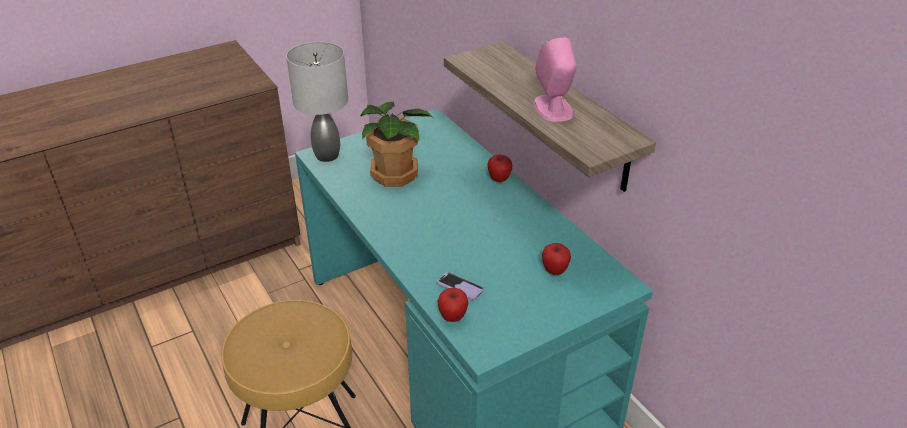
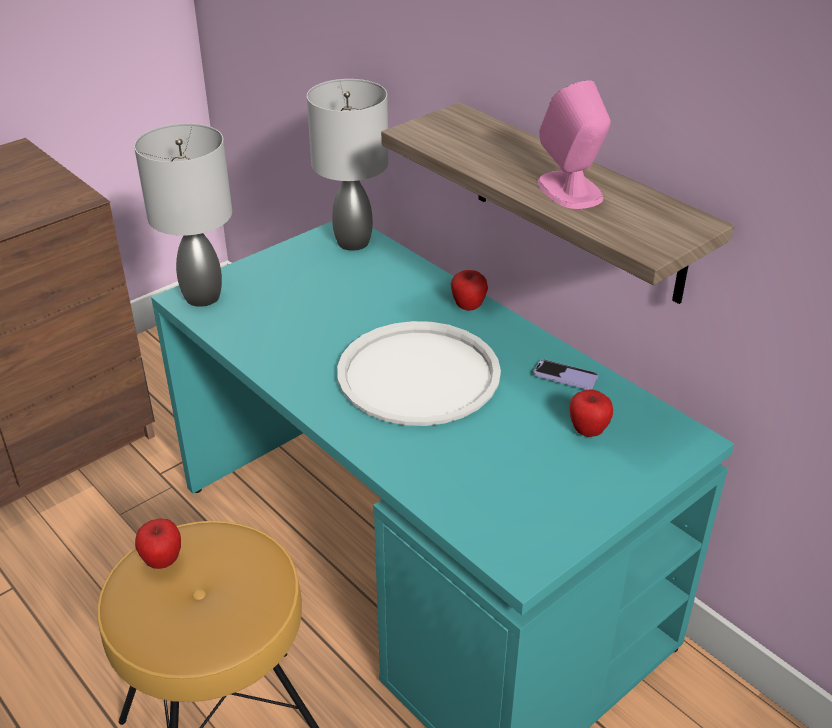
camera: 10 degrees left, 0 degrees up
(395, 173) = (313, 314): potted plant -> none
(434, 128) = (352, 242): none -> grey table lamp
(452, 317) = (460, 519): apple -> apple (162, 561)
(453, 221) = (419, 375): none -> white tray
(460, 287) = (457, 472): phone -> phone (565, 376)

